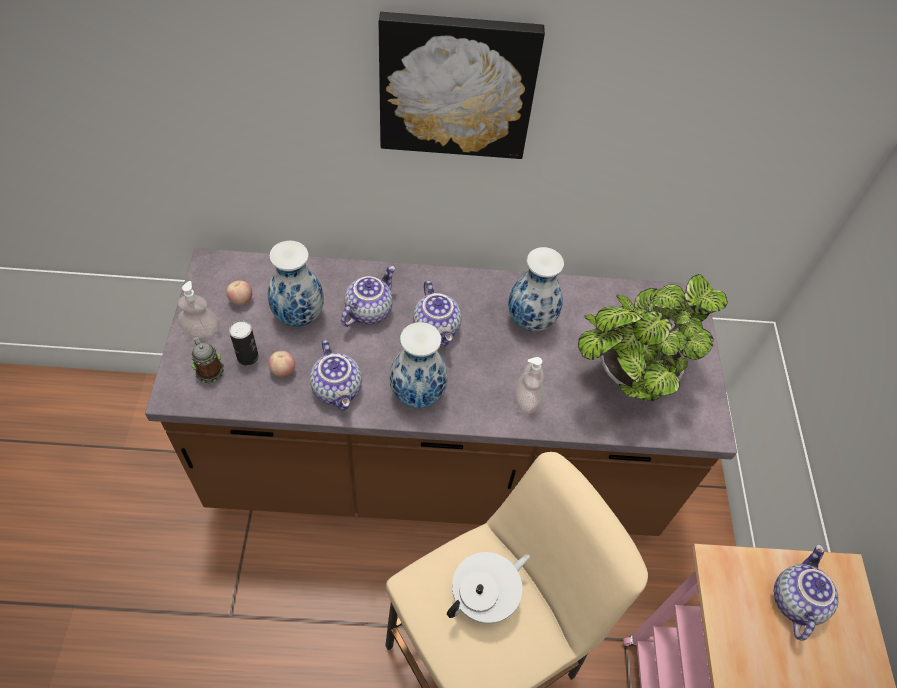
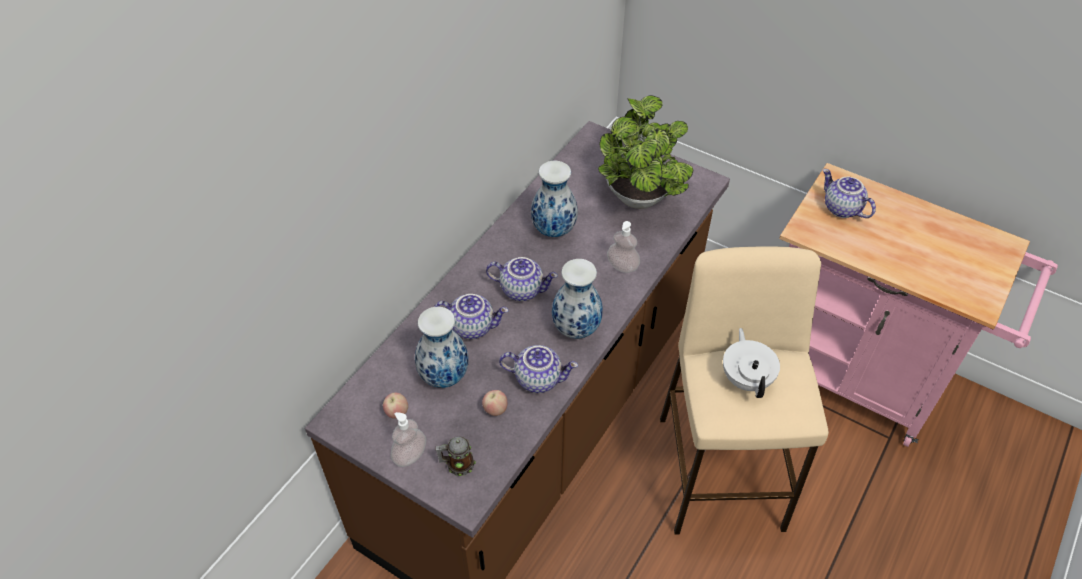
camera: 55 degrees left, 5 degrees down
(247, 357) = (463, 430): can -> none
(368, 310) = (472, 326): teapot -> teapot turned 120 degrees clockwise
(456, 85) = (436, 99): picture -> none

